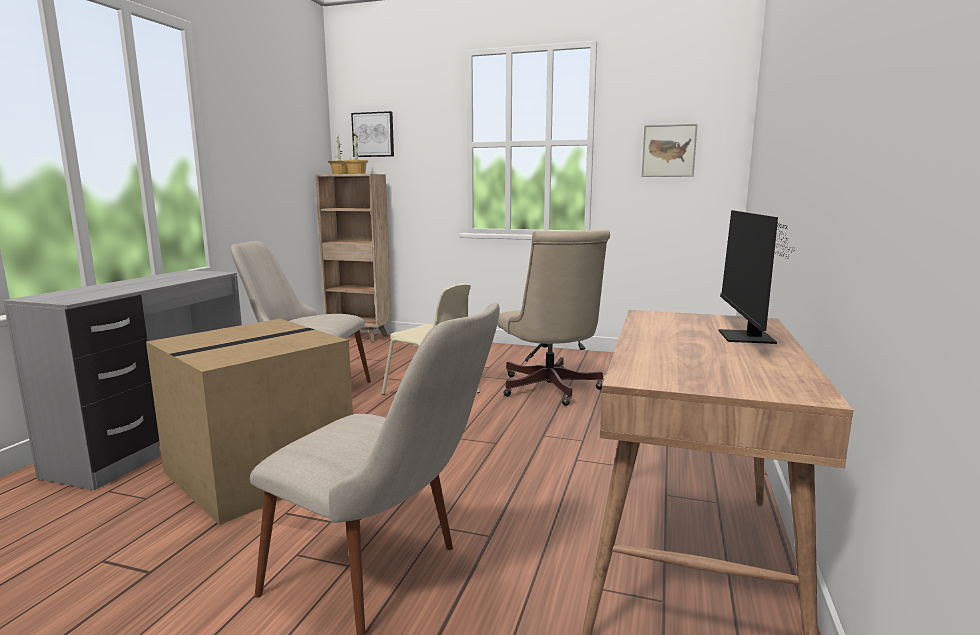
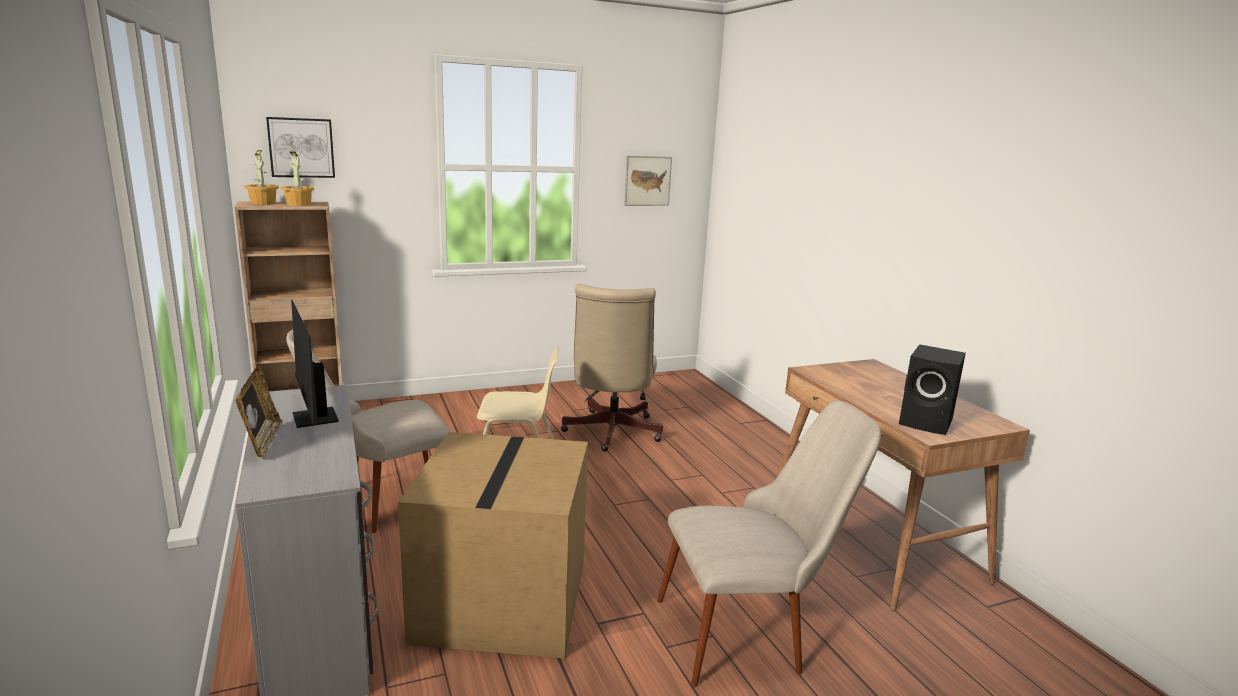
camera: 40 degrees left, 5 degrees up
(107, 284) = (262, 442): none -> picture frame
(550, 390) = (610, 433): beige office chair -> beige office chair turned 60 degrees clockwise
(671, 369) = (928, 423): none -> black speaker
(746, 339) = (901, 385): monitor -> monitor (314, 420)

